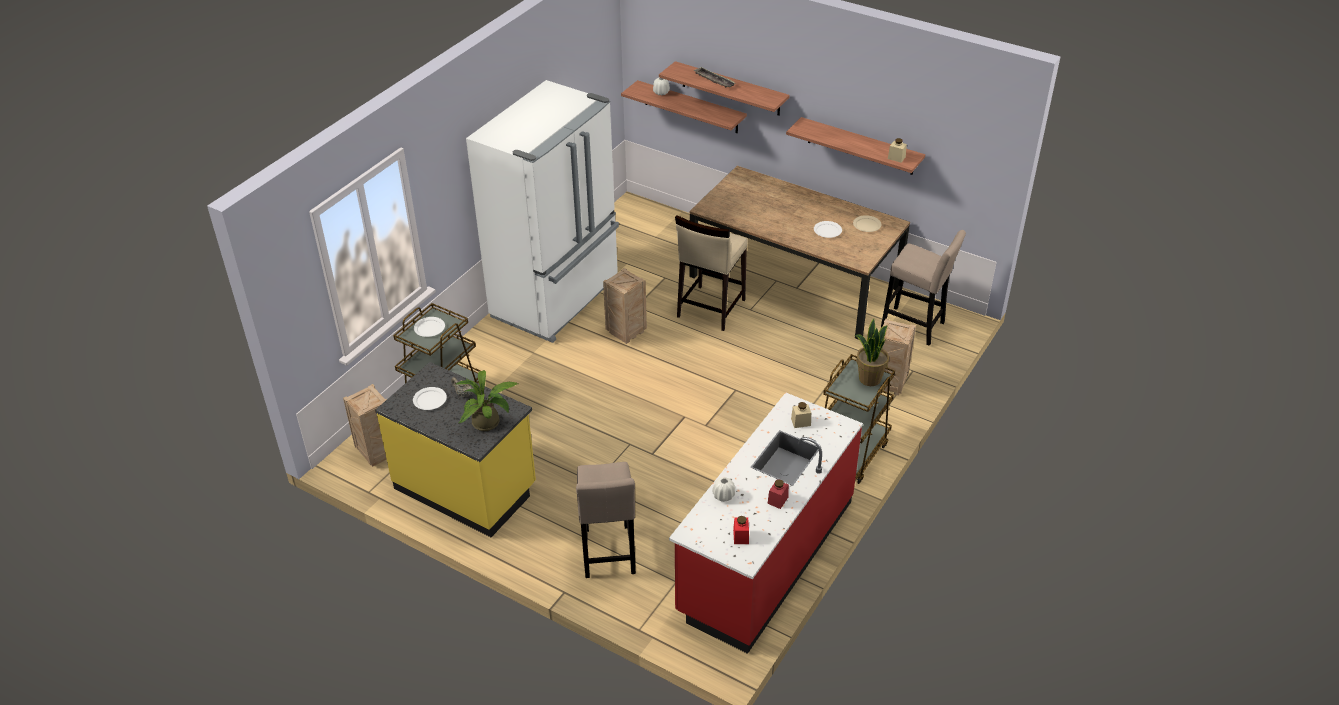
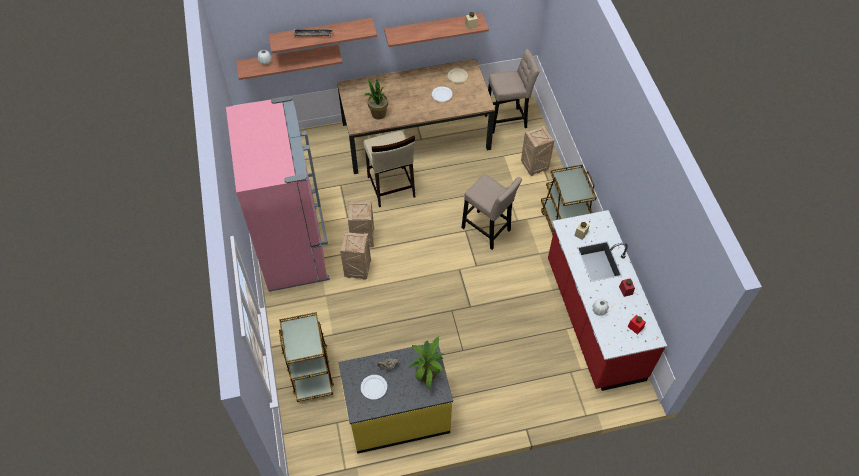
camera: 45 degrees left, 15 degrees up
(377, 452) = (316, 440): crate -> crate (357, 270)
(429, 328) = (298, 337): white plate -> none
(558, 299) = (294, 247): white fridge -> pink fridge
(608, 555) = (521, 387): beige stool -> beige stool (487, 231)
(869, 378) = (573, 178): potted plant -> potted plant (378, 114)

